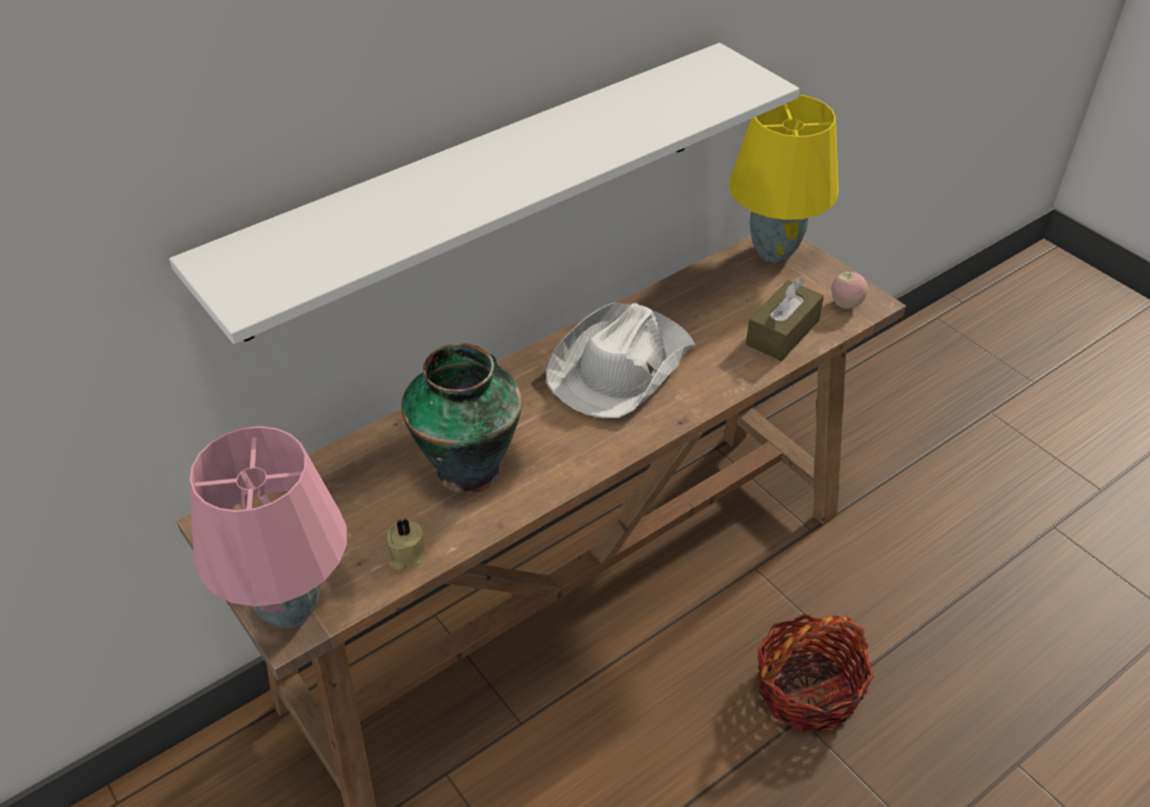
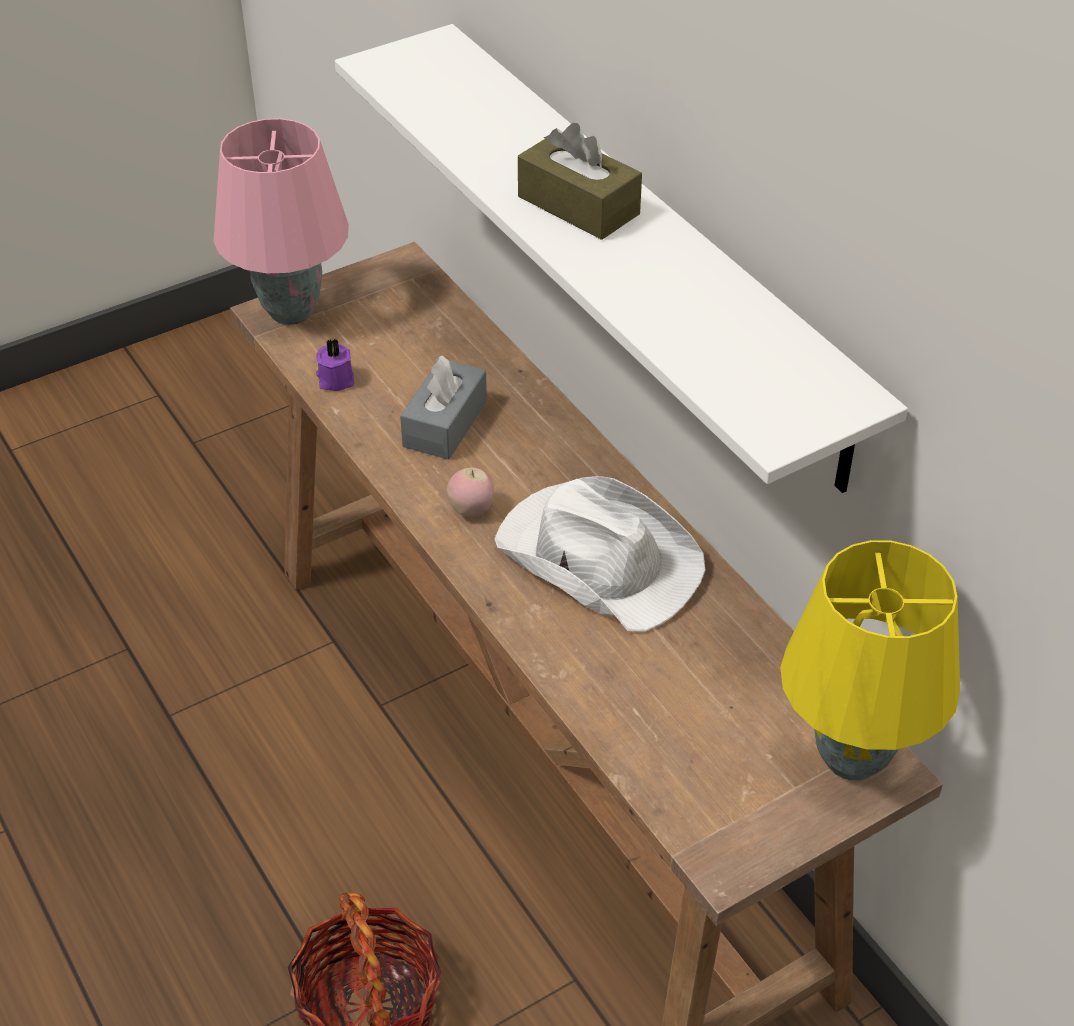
camera: 95 degrees right, 0 degrees up
(405, 555) = (335, 379): beige candle -> purple candle
(470, 467) = (445, 424): vase -> grey tissue box
(782, 332) = (655, 736): brown tissue box -> brown tissue box (578, 205)
(846, 304) = (719, 828): apple -> apple (471, 510)

